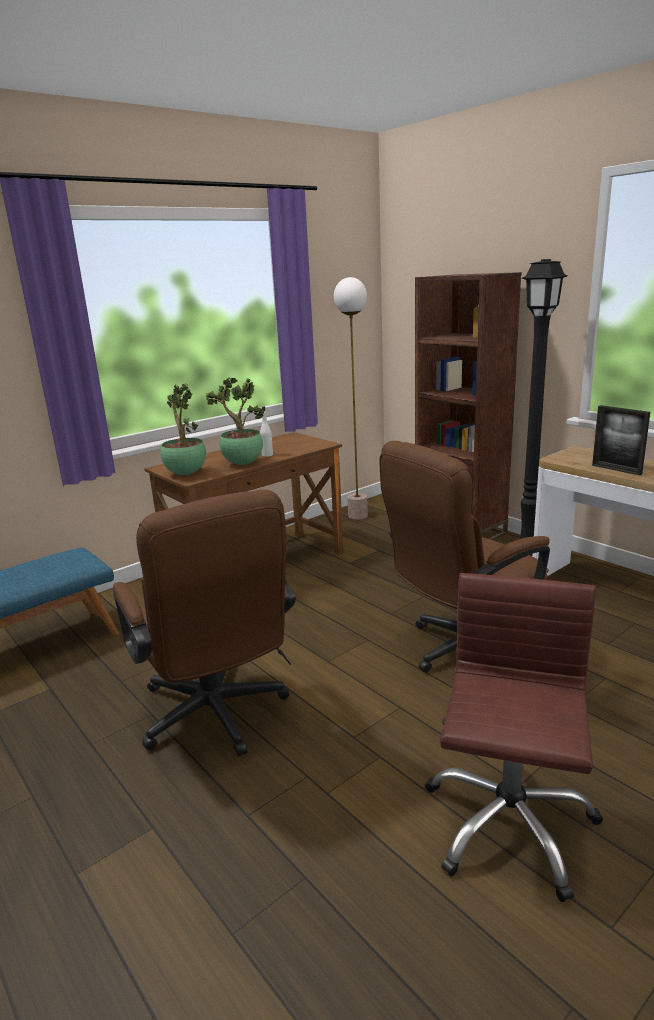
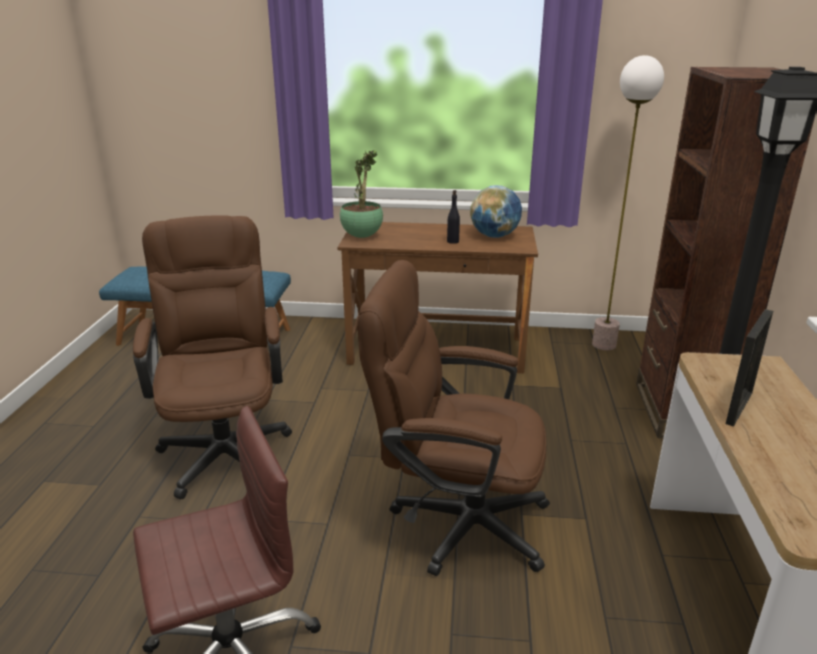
camera: 45 degrees right, 5 degrees up
(217, 718) = (226, 445): brown office chair -> brown office chair turned 150 degrees clockwise
(242, 464) = (415, 242): potted plant -> none
(267, 455) = (453, 241): white bottle -> black bottle
(286, 443) = (494, 236): none -> globe
(616, 469) = (739, 408): picture frame -> picture frame turned 150 degrees counterclockwise

